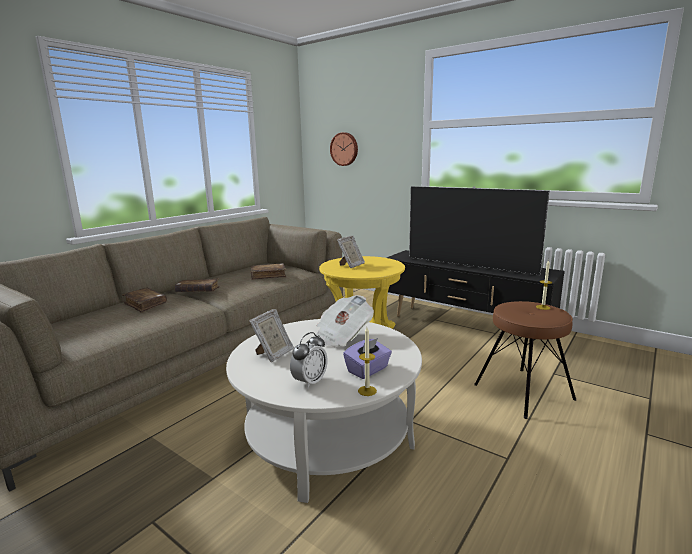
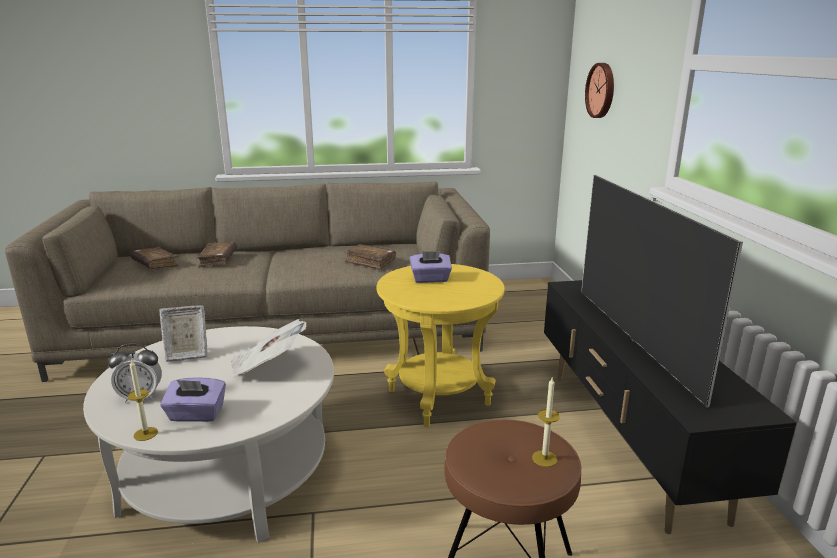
camera: 45 degrees right, 5 degrees up
(198, 291) = (278, 259): brown book -> brown book (155, 264)
(351, 265) = (430, 279): picture frame -> purple tissue box

